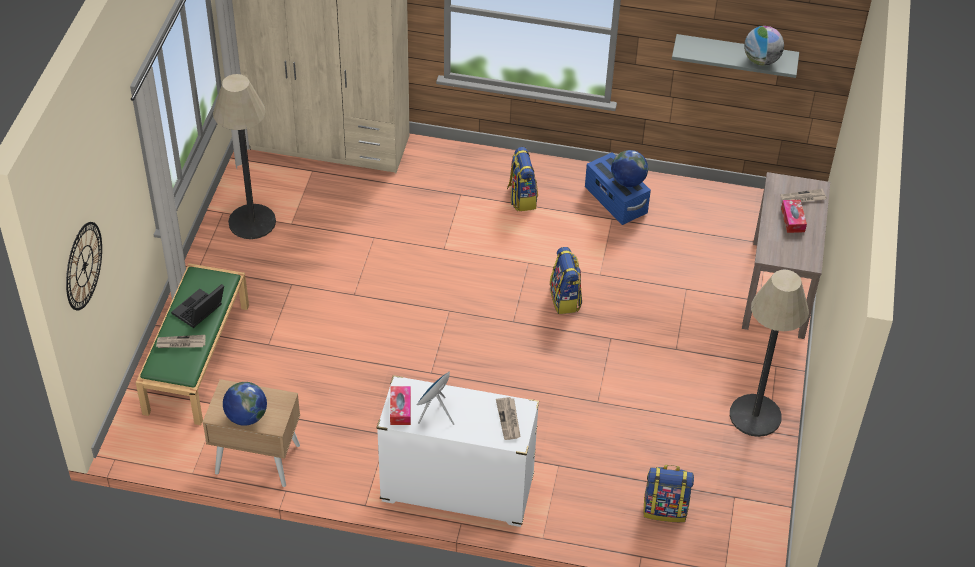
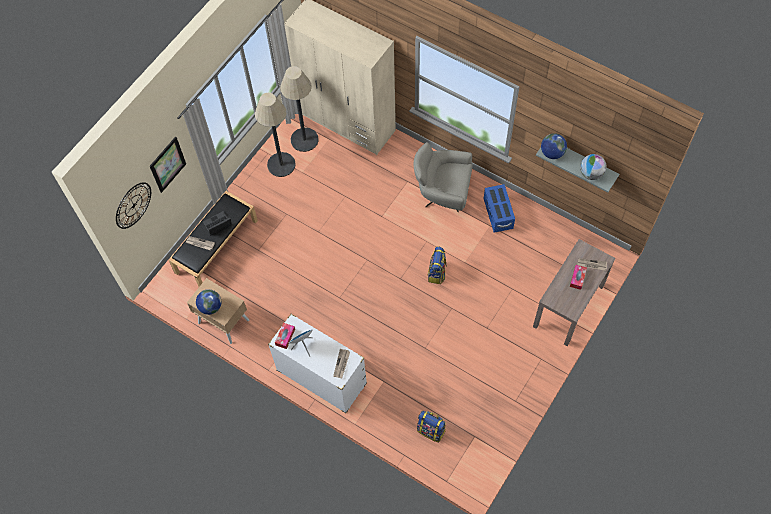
camera: 25 degrees right, 15 degrees up
(117, 197) = (167, 164): none -> picture
(197, 357) = (216, 246): green bench -> black bench
(521, 198) = (442, 194): backpack -> grey armchair
(627, 181) = (503, 208): globe -> globe (552, 153)
(755, 415) = (512, 388): floor lamp -> floor lamp (304, 140)

